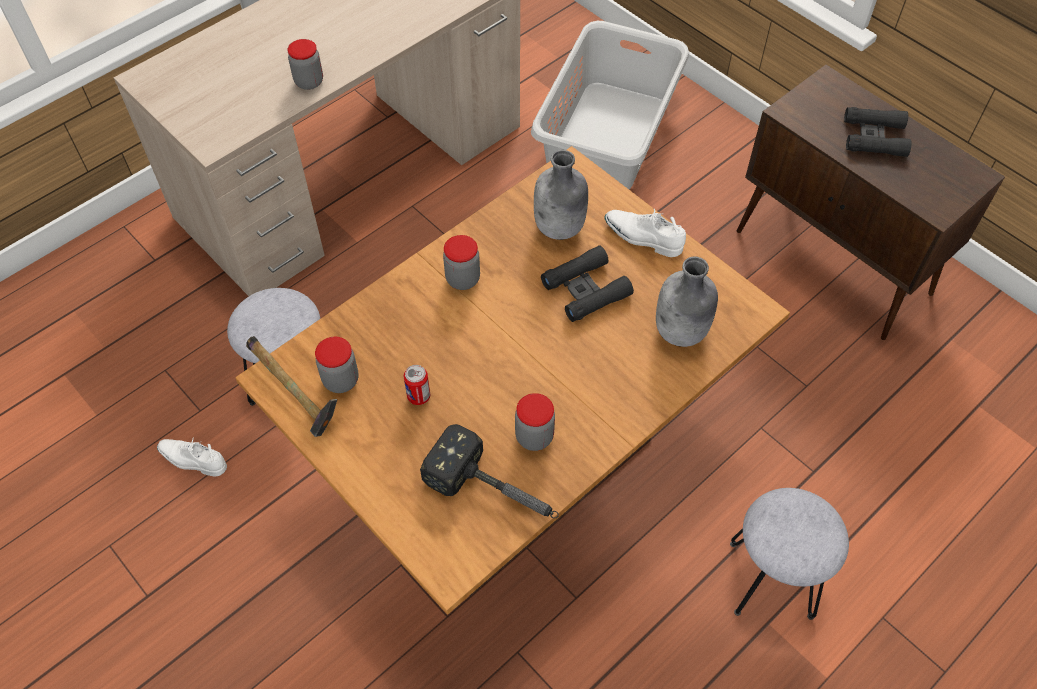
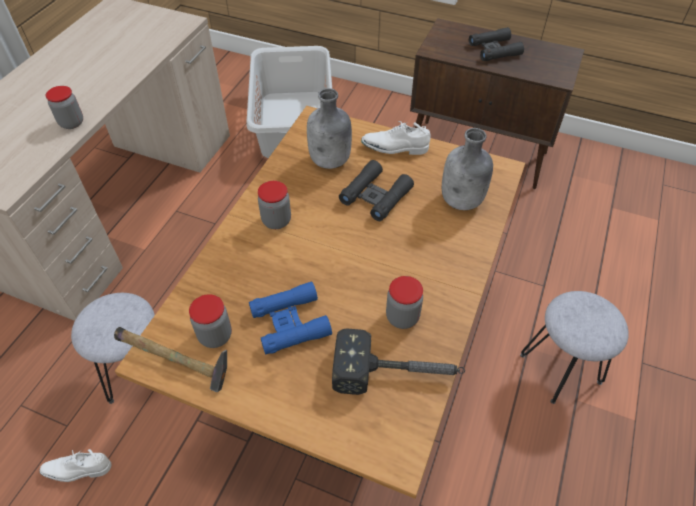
camera: 25 degrees left, 5 degrees down
(418, 396) = (290, 322): can -> blue binoculars

